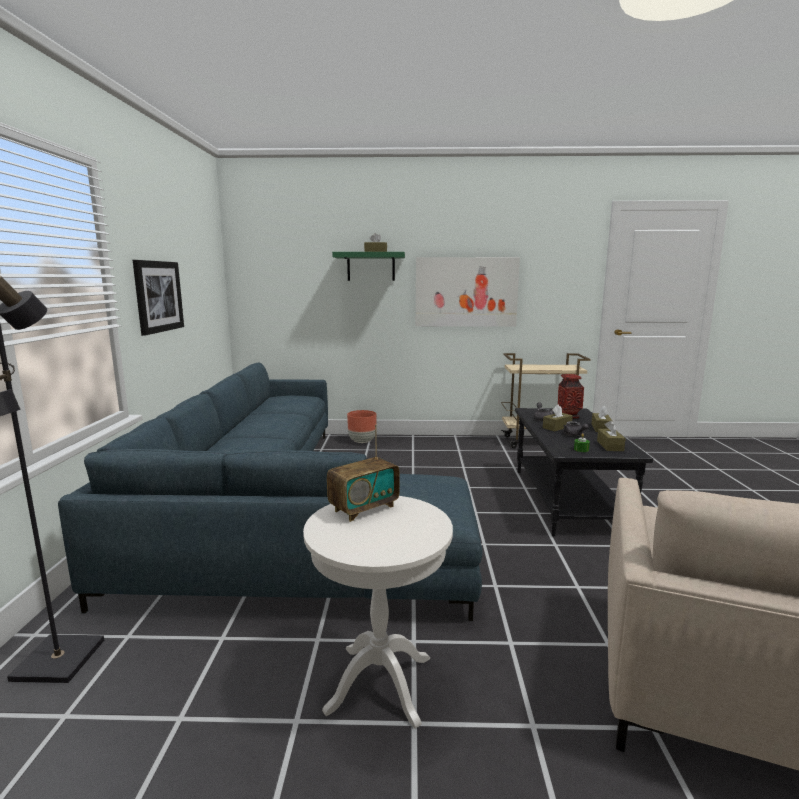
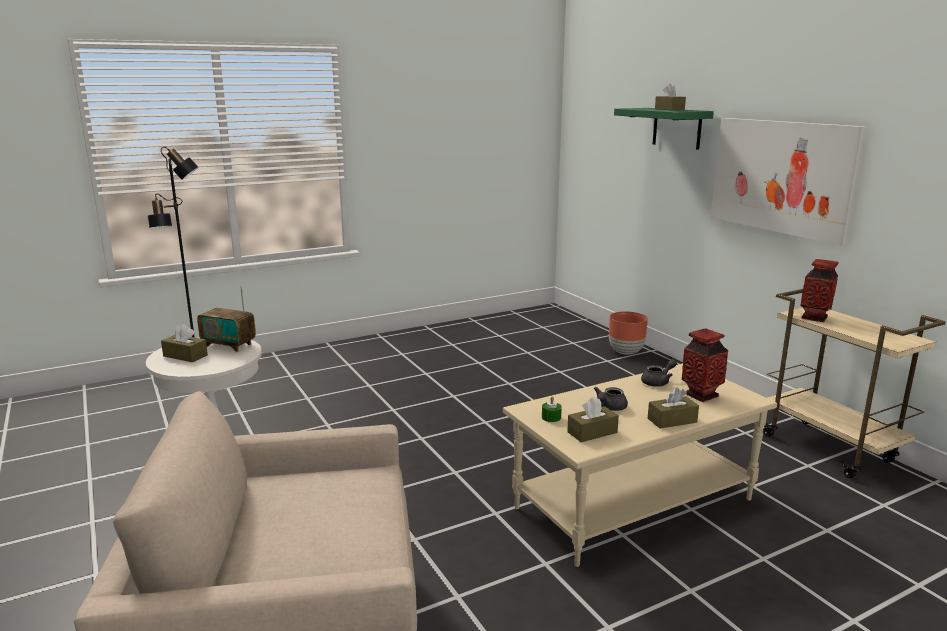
camera: 60 degrees right, 5 degrees up
(158, 296) = (414, 153): picture -> none
(276, 513) = (414, 371): blue sofa -> none
(526, 368) = (814, 318): none -> vase
(557, 427) = (630, 395): brown tissue box -> brown tissue box (185, 356)
(566, 500) = (633, 502): black coffee table -> beige coffee table

